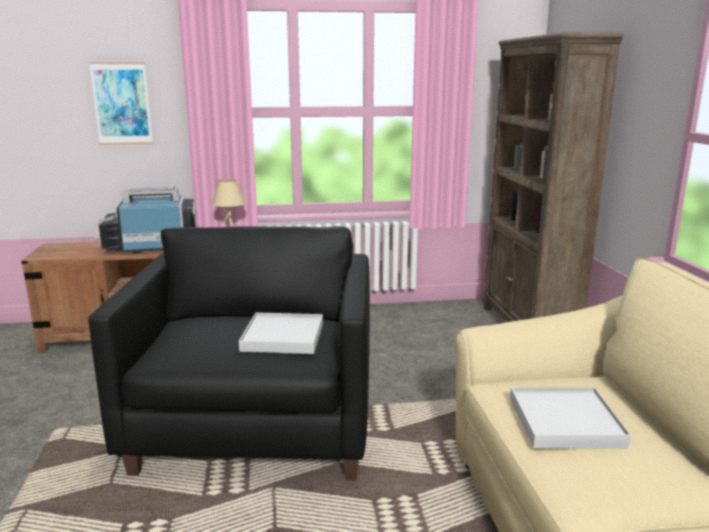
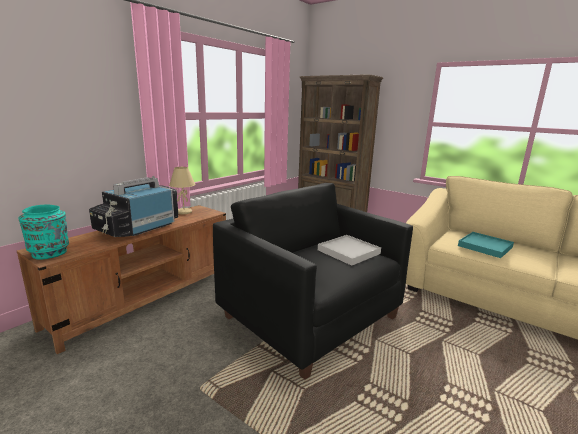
camera: 45 degrees left, 0 degrees up
(50, 251) = (50, 253): none -> turquoise vase
(122, 104) = (78, 108): picture -> none
(565, 421) = (485, 246): white tray -> turquoise tray

